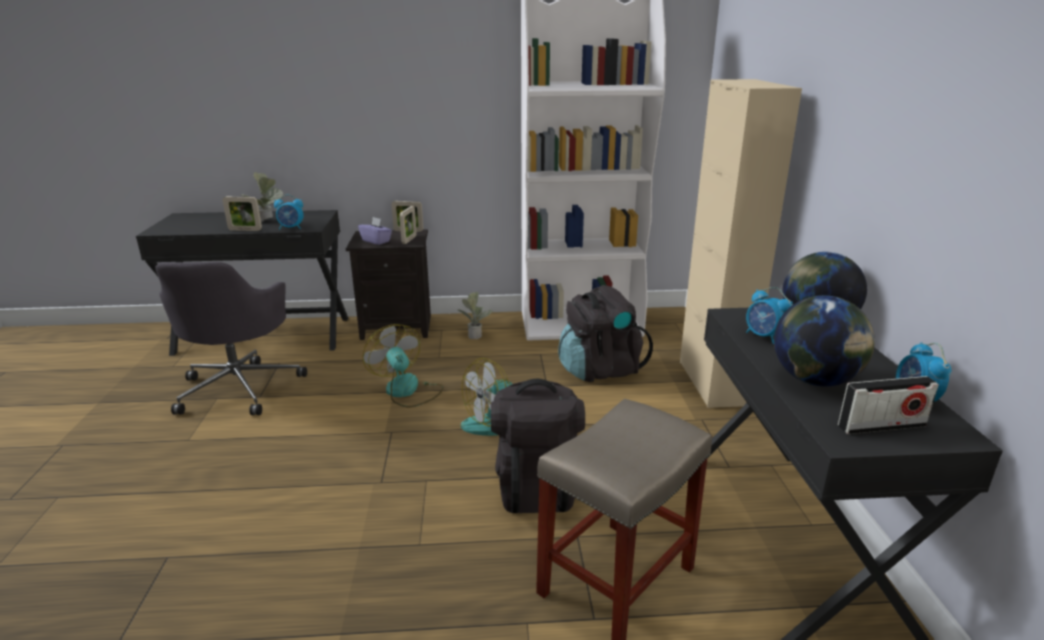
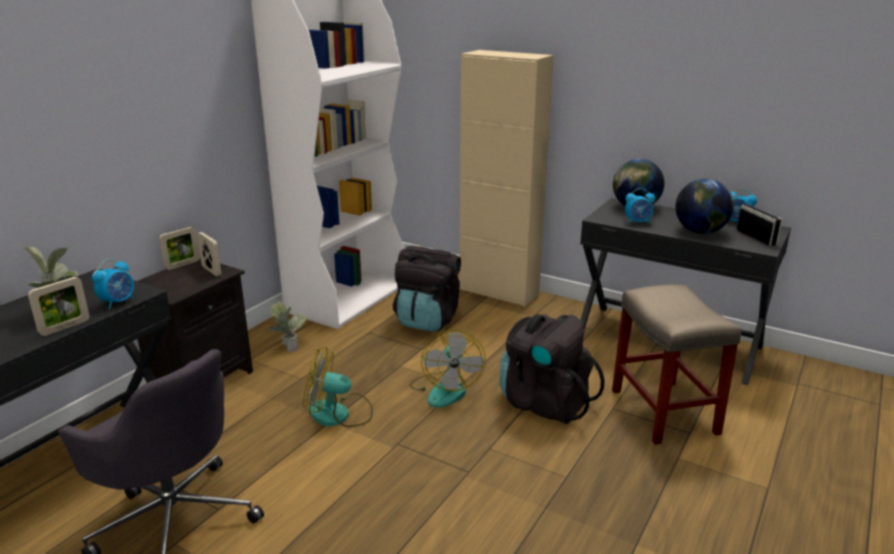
camera: 55 degrees left, 0 degrees up
(376, 241) = (182, 285): purple tissue box -> none
(881, 426) = (756, 237): radio -> radio turned 45 degrees counterclockwise

